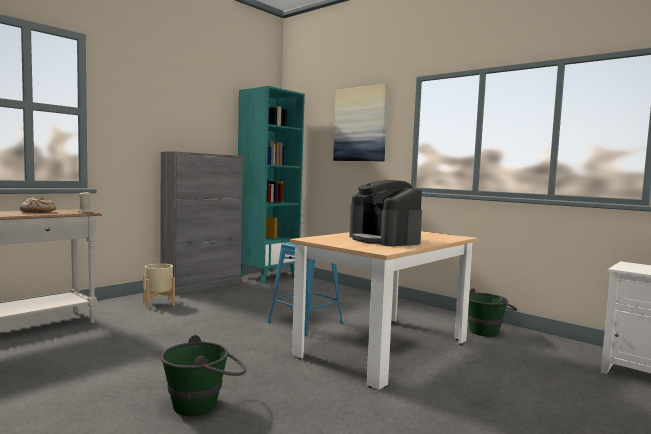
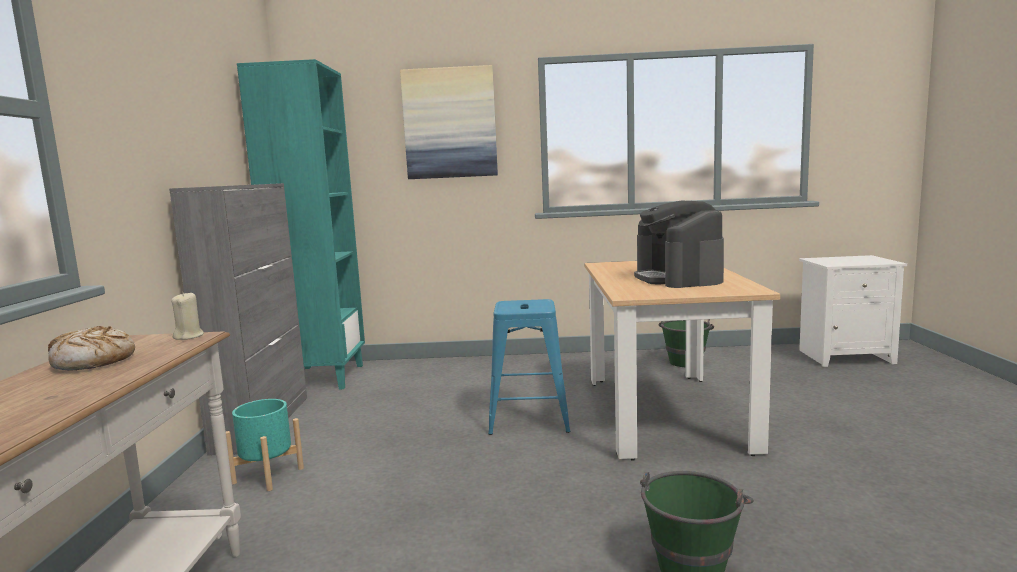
camera: 40 degrees left, 5 degrees up
(158, 303) = (267, 476): beige planter -> turquoise planter
(384, 240) = (678, 278): coffee machine -> coffee machine turned 60 degrees clockwise

